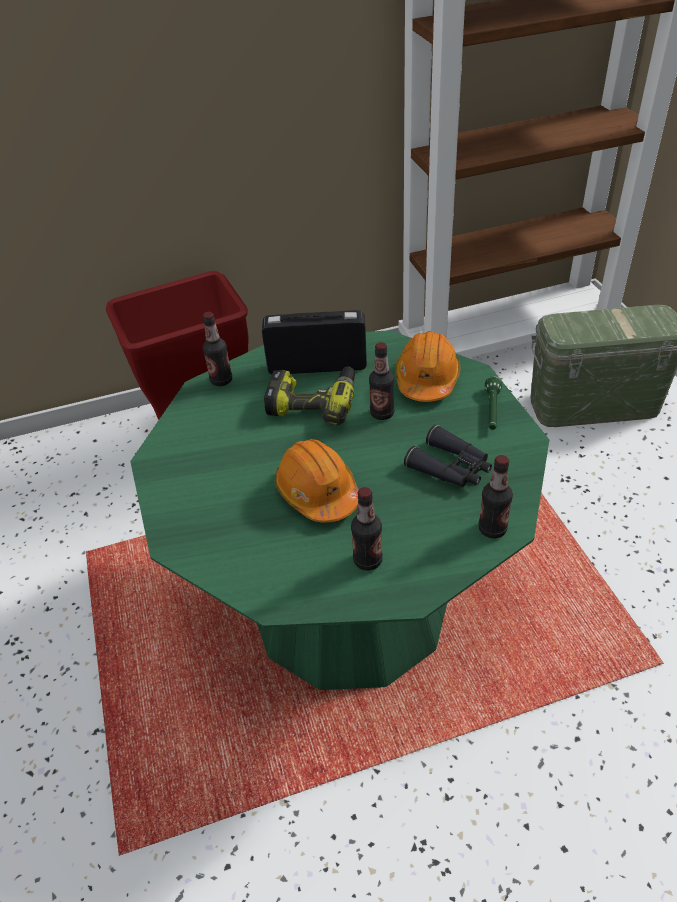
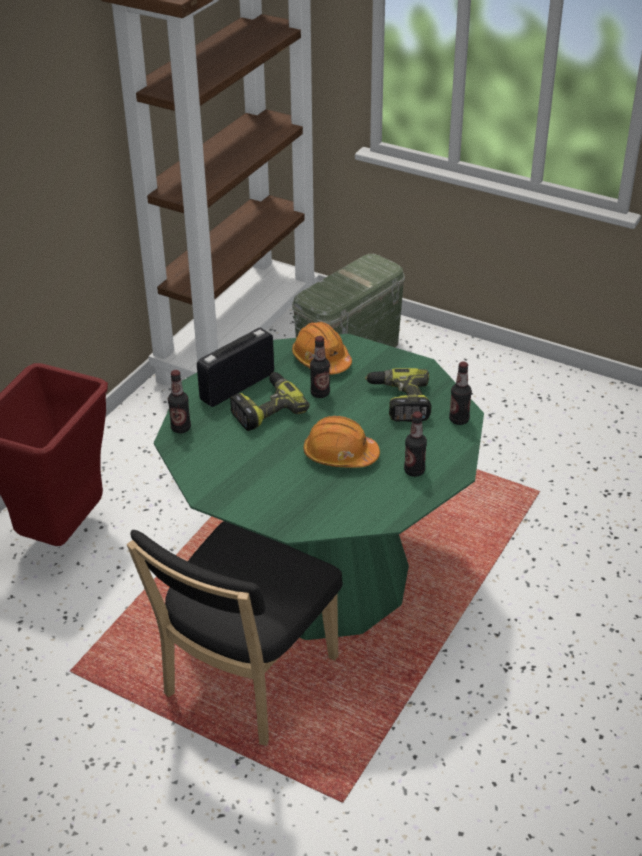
camera: 45 degrees left, 5 degrees down
(183, 659) = (245, 681): none -> black chair
(451, 468) = (399, 401): black binoculars -> power drill
(492, 410) = (383, 359): green flashlight -> none

